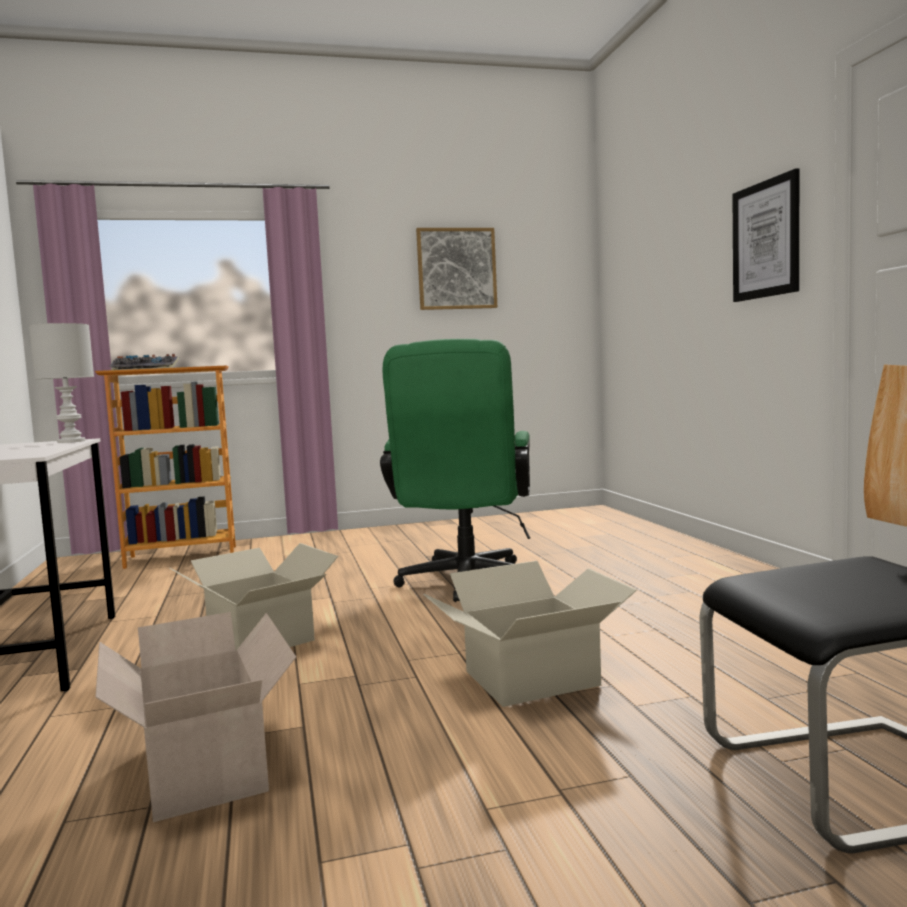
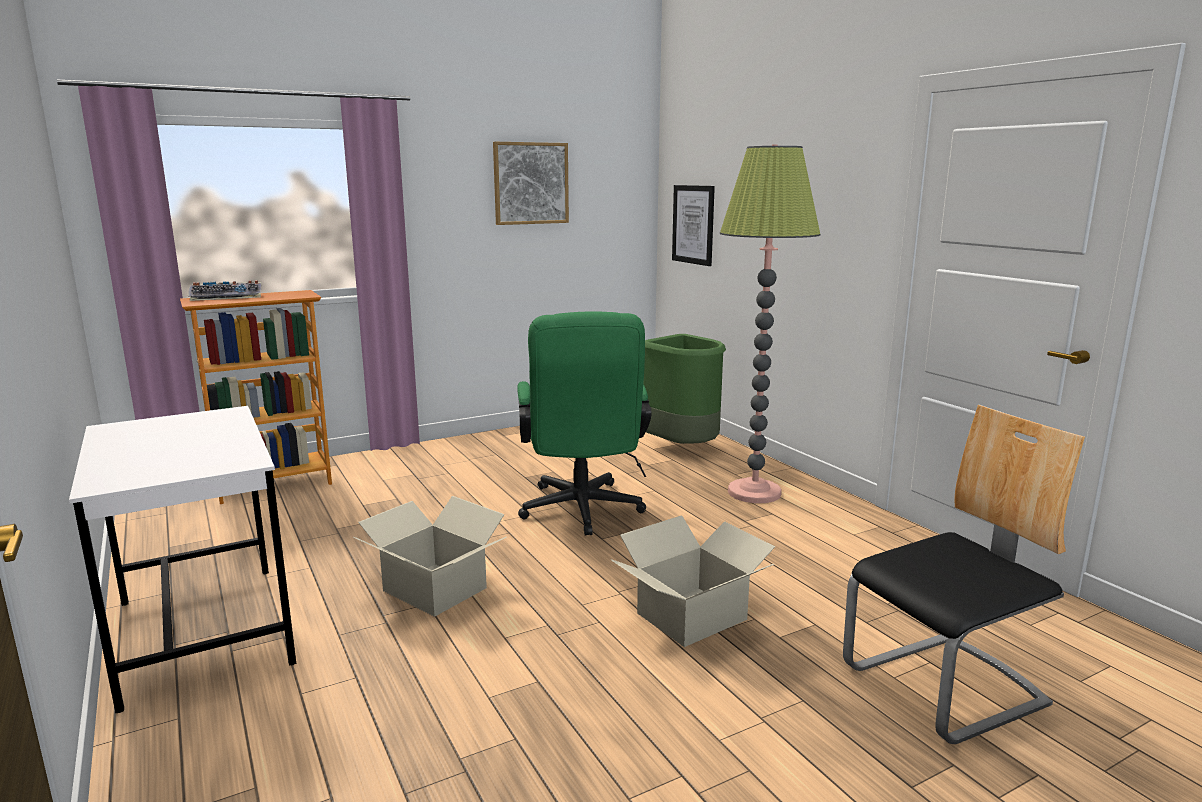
camera: 15 degrees left, 10 degrees up
(70, 441) = (229, 416): white table lamp -> none
(203, 771) = (485, 733): cardboard box -> none
(614, 536) = (682, 448): none -> green trash can
(678, 573) = (754, 492): none -> floor lamp
(766, 239) = (840, 213): picture -> picture (693, 224)

